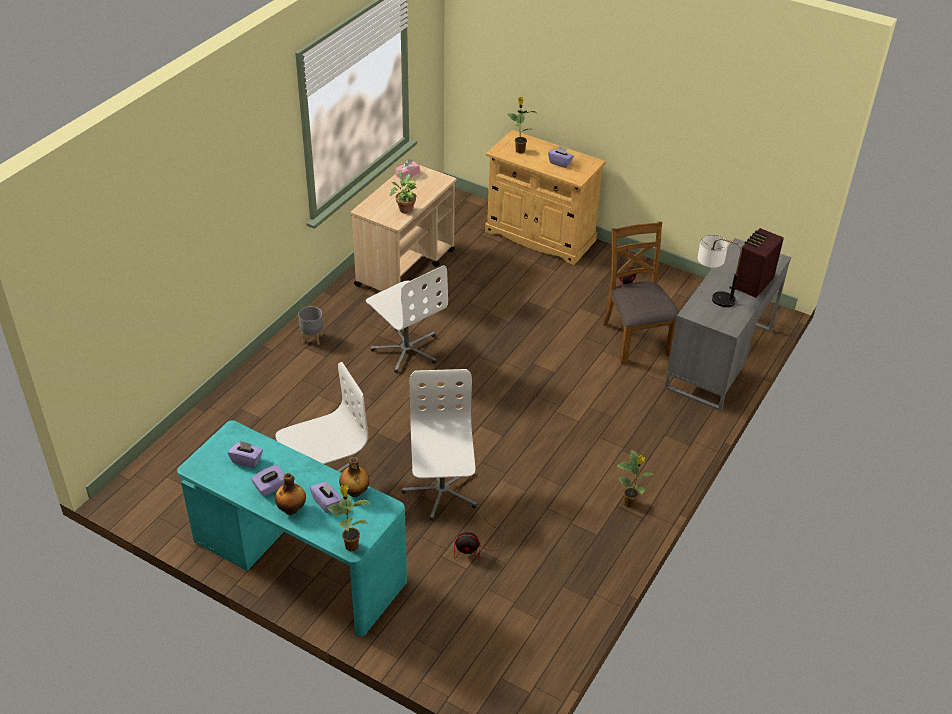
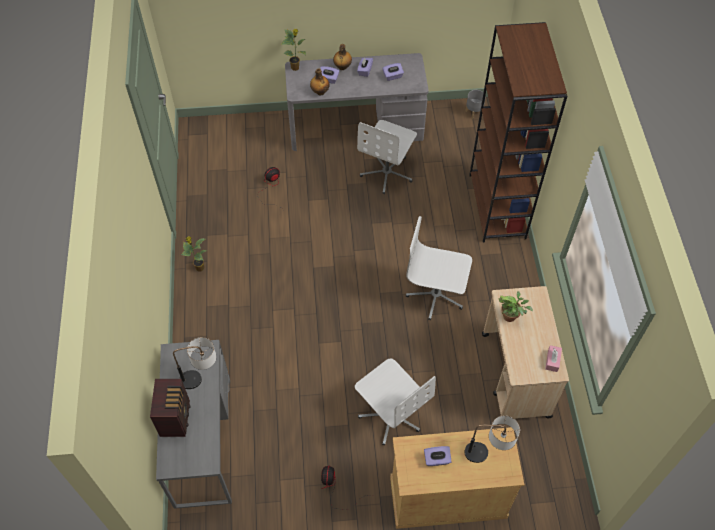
camera: 145 degrees right, 15 degrees up
(254, 385) = (497, 206): none -> brown bookcase
(298, 563) = (356, 127): turquoise desk -> grey desk
(312, 338) = (506, 263): grey planter -> grey planter (474, 112)
(441, 491) = (318, 207): white office chair -> white office chair (391, 414)
(519, 150) = (488, 453): potted plant -> table lamp
(635, 338) = (282, 419): brown chair -> none

